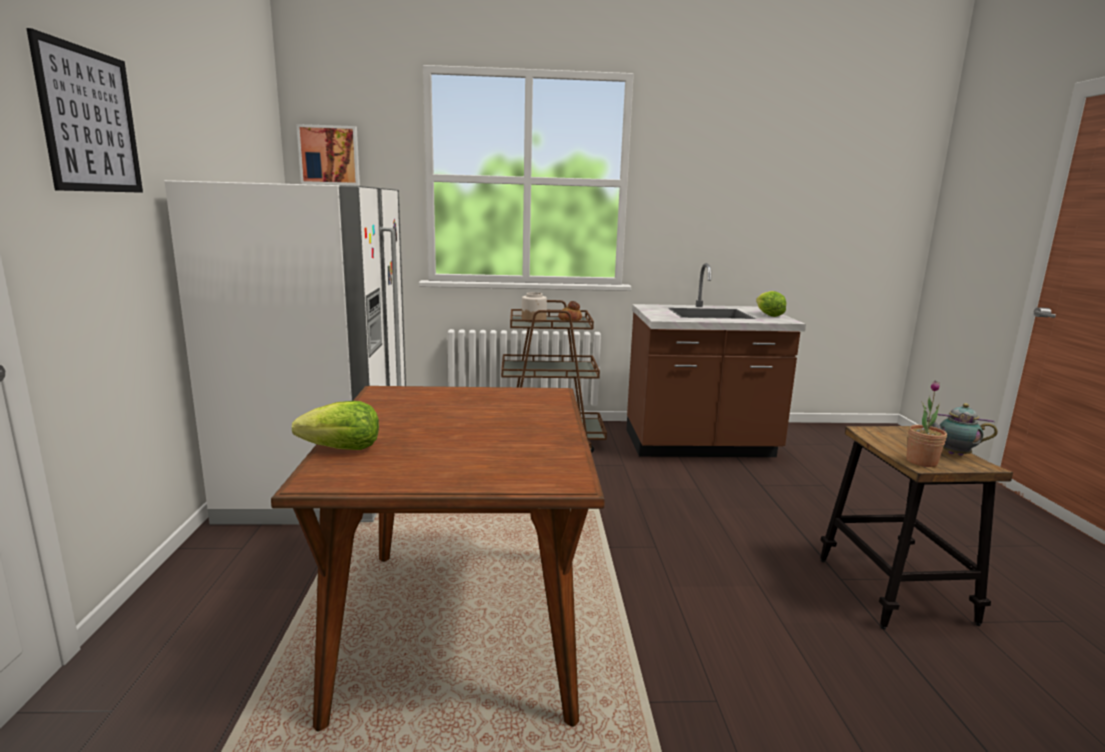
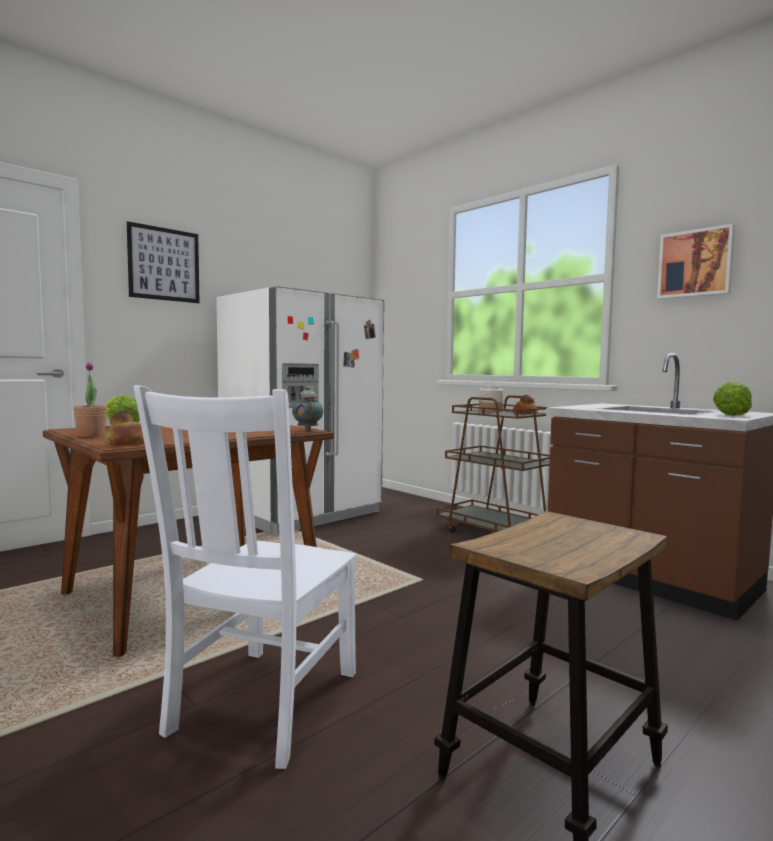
camera: 50 degrees right, 10 degrees down
(329, 155) = (395, 287): picture -> picture (695, 263)
(554, 474) = (128, 443): none -> bread
(745, 665) = (261, 705): none -> white chair
(921, 462) = (497, 542): potted plant -> potted plant (91, 435)
(953, 454) = (583, 555): teapot -> teapot (307, 430)

